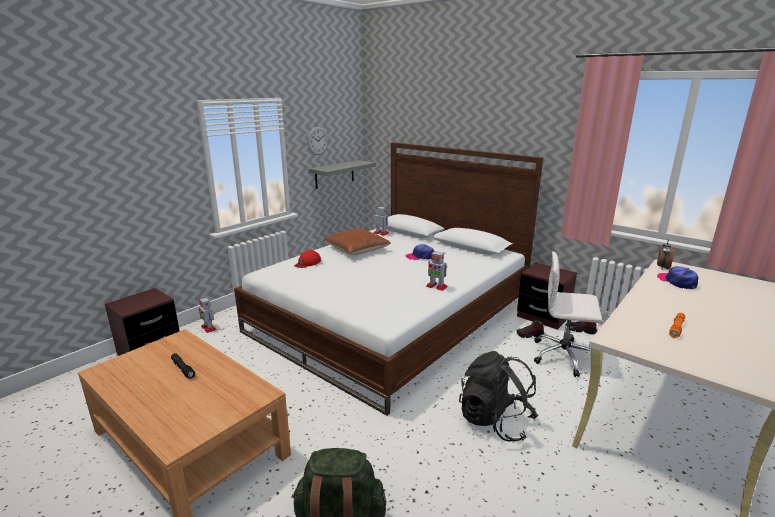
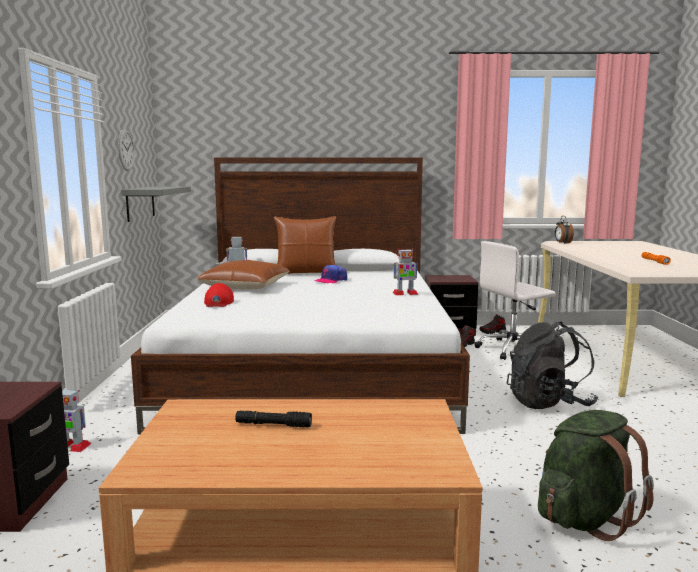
camera: 40 degrees left, 10 degrees down
(423, 243) = (306, 273): none -> brown pillow
(677, 282) = (590, 247): cap -> none

